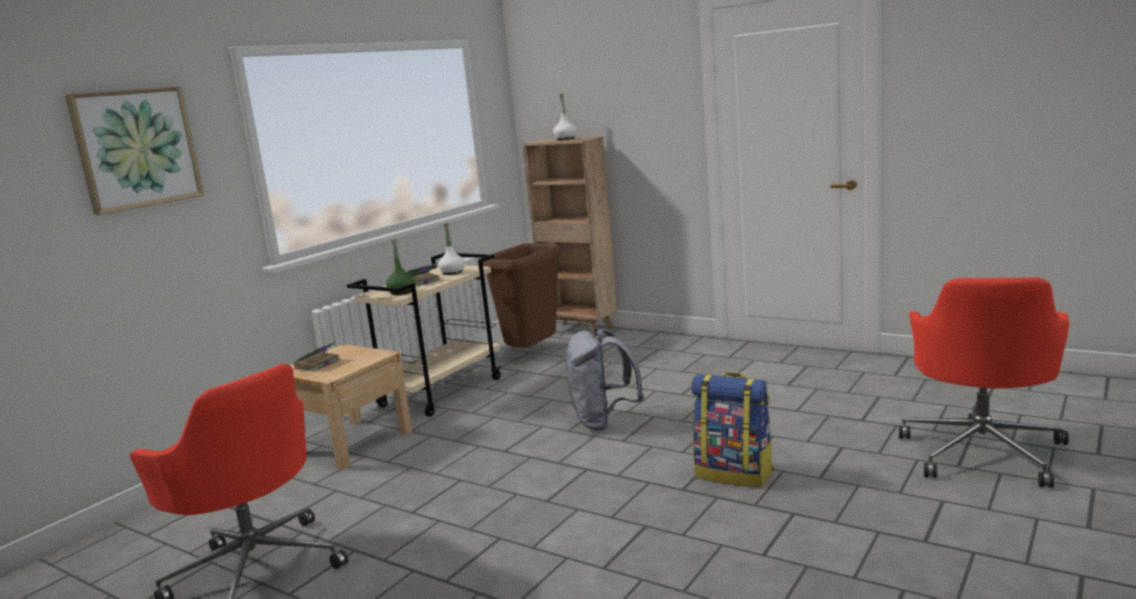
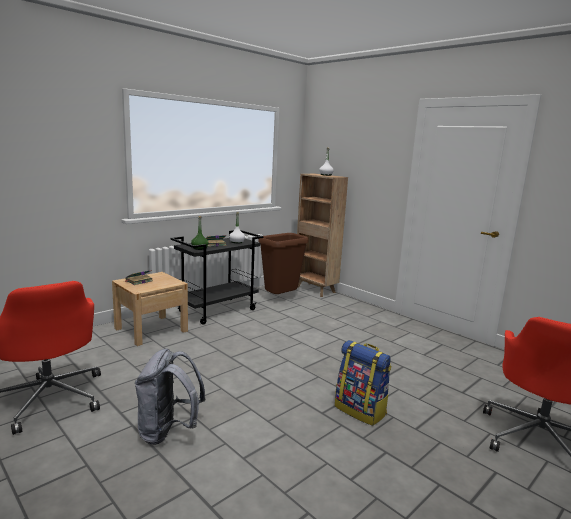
camera: 10 degrees right, 0 degrees up
(136, 148) = (52, 137): picture -> none
(441, 392) = (218, 310): beige cart -> black cart
(603, 421) = (298, 352): grey backpack -> grey backpack (168, 432)

